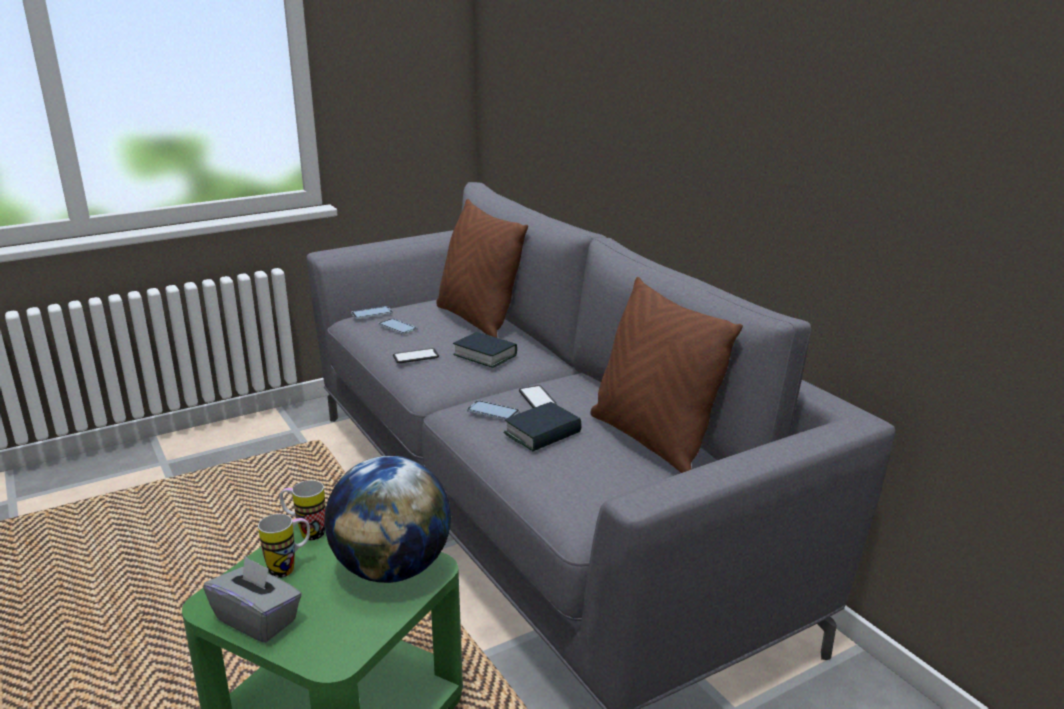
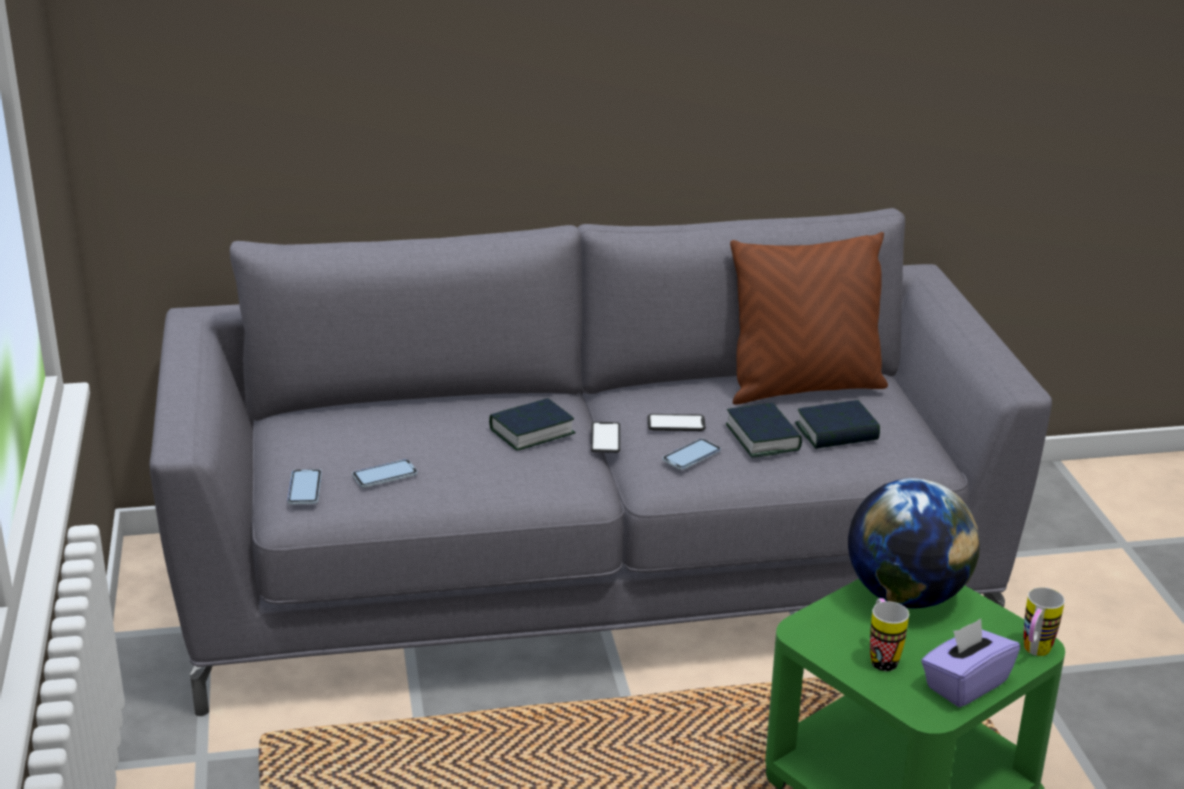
camera: 70 degrees left, 5 degrees up
(257, 620) = (965, 684): grey tissue box -> purple tissue box
(306, 533) = (817, 641): mug -> mug (1034, 653)
(416, 356) = (498, 477): phone -> phone (605, 438)
(477, 320) = (409, 415): brown pillow -> none
(580, 464) = (837, 432): none -> book

